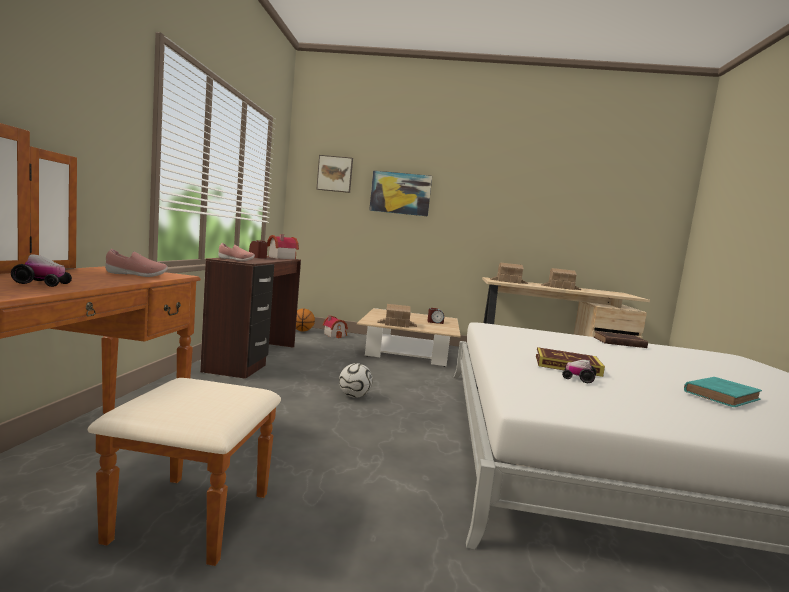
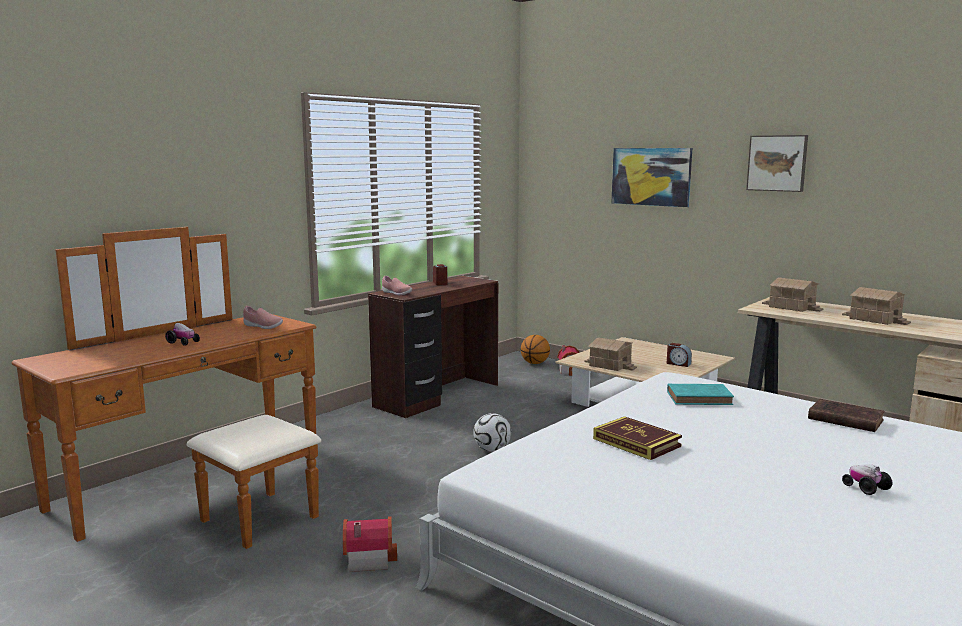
camera: 35 degrees right, 5 degrees up
(280, 258) = (472, 280): toy house -> toy house (367, 558)
(335, 174) = (570, 157): picture -> picture (777, 163)
(578, 379) = (607, 459): toy car -> toy car (865, 488)
(722, 395) = (769, 503): turquoise book -> turquoise book (701, 398)

